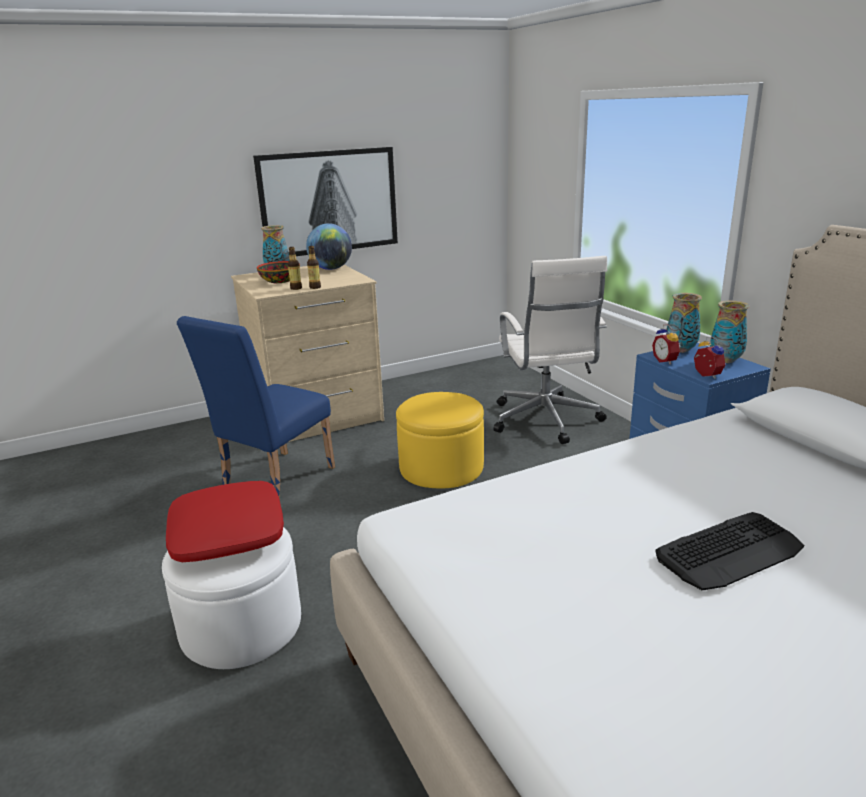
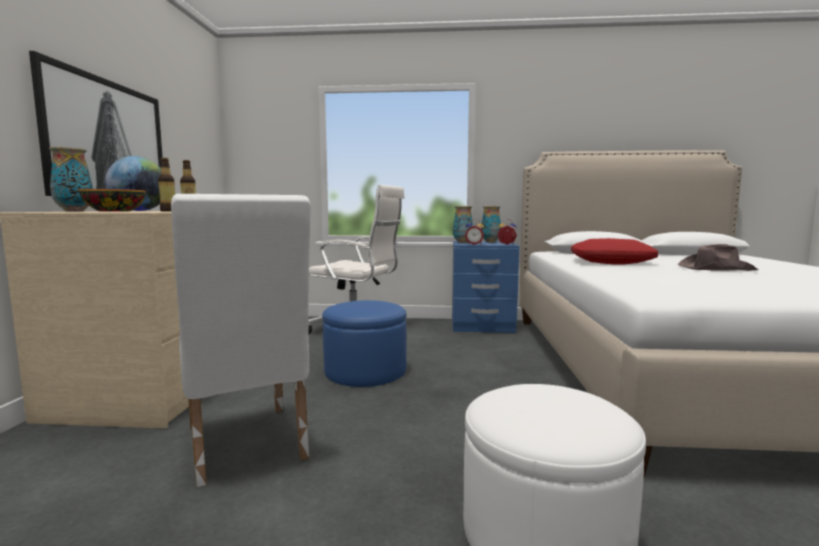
camera: 60 degrees left, 15 degrees down
(228, 533) = (527, 404): red pillow -> red pillow (611, 262)
(273, 481) = (246, 448): blue chair -> white chair
(441, 468) = (365, 371): yellow ottoman -> blue ottoman
(730, 552) = (715, 268): keyboard -> brown hat

